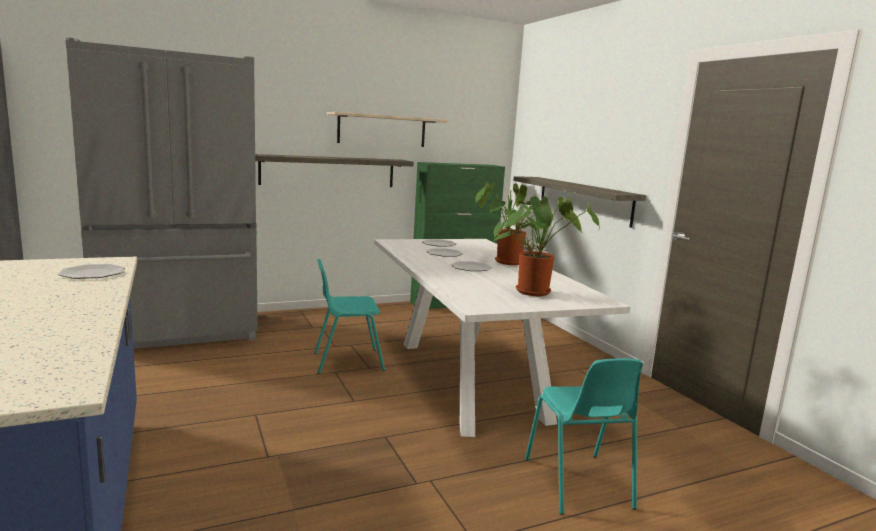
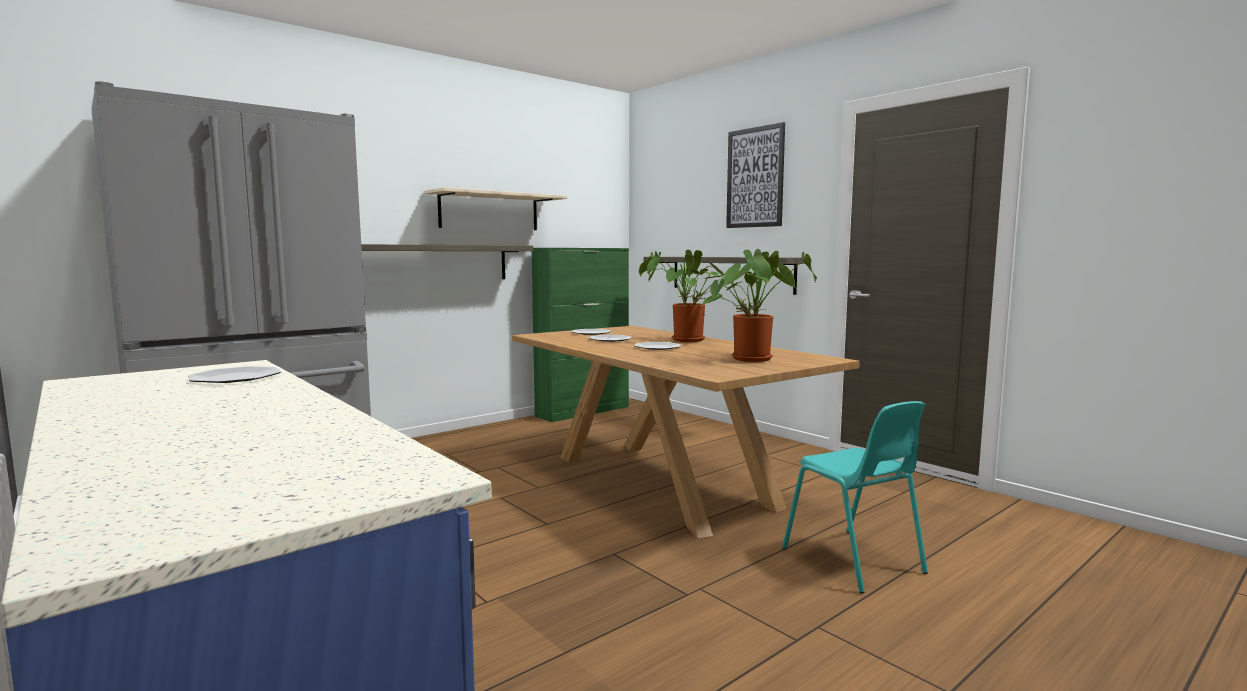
camera: 15 degrees left, 5 degrees down
(347, 361) = (507, 484): turquoise chair -> none
(468, 378) = (659, 481): white dining table -> brown dining table
(611, 114) = (755, 177): none -> picture

